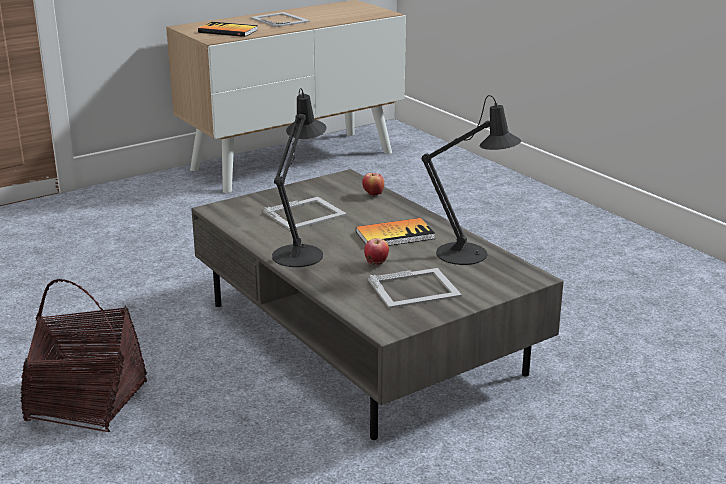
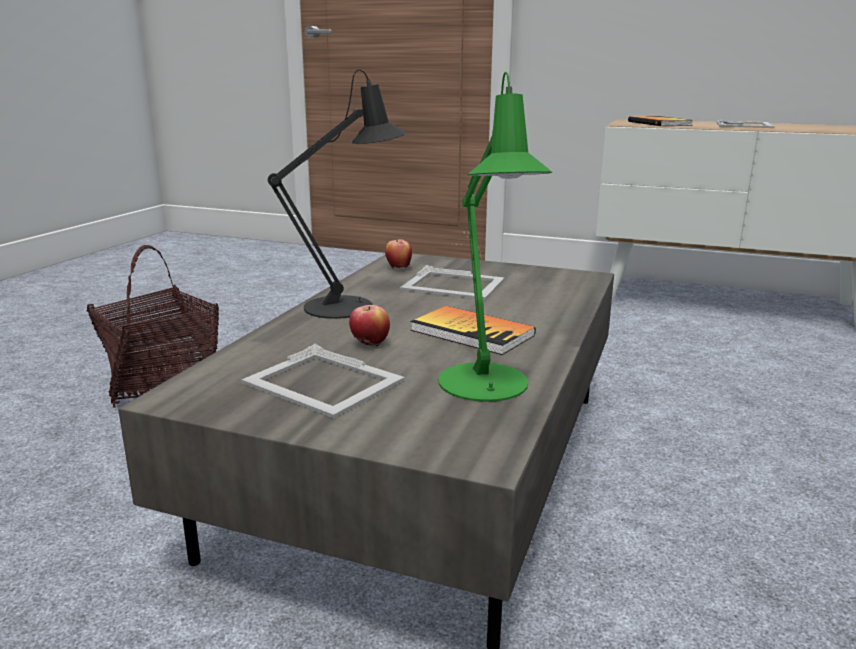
camera: 55 degrees right, 5 degrees down
(373, 195) = (565, 297): apple -> apple (398, 268)
(469, 255) = (486, 387): black table lamp -> green table lamp

